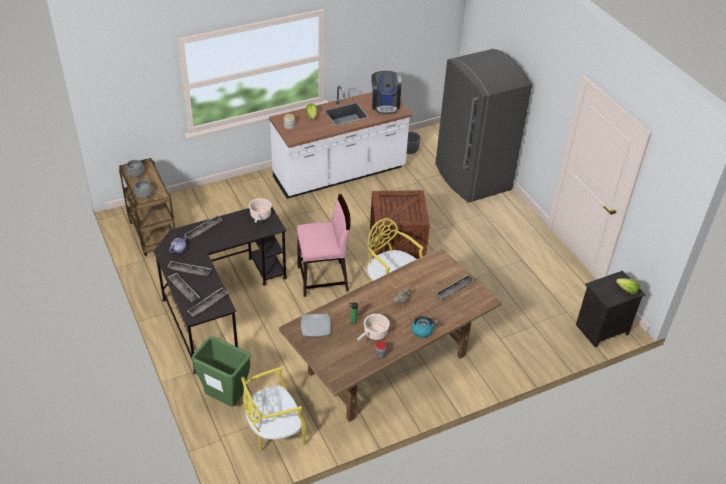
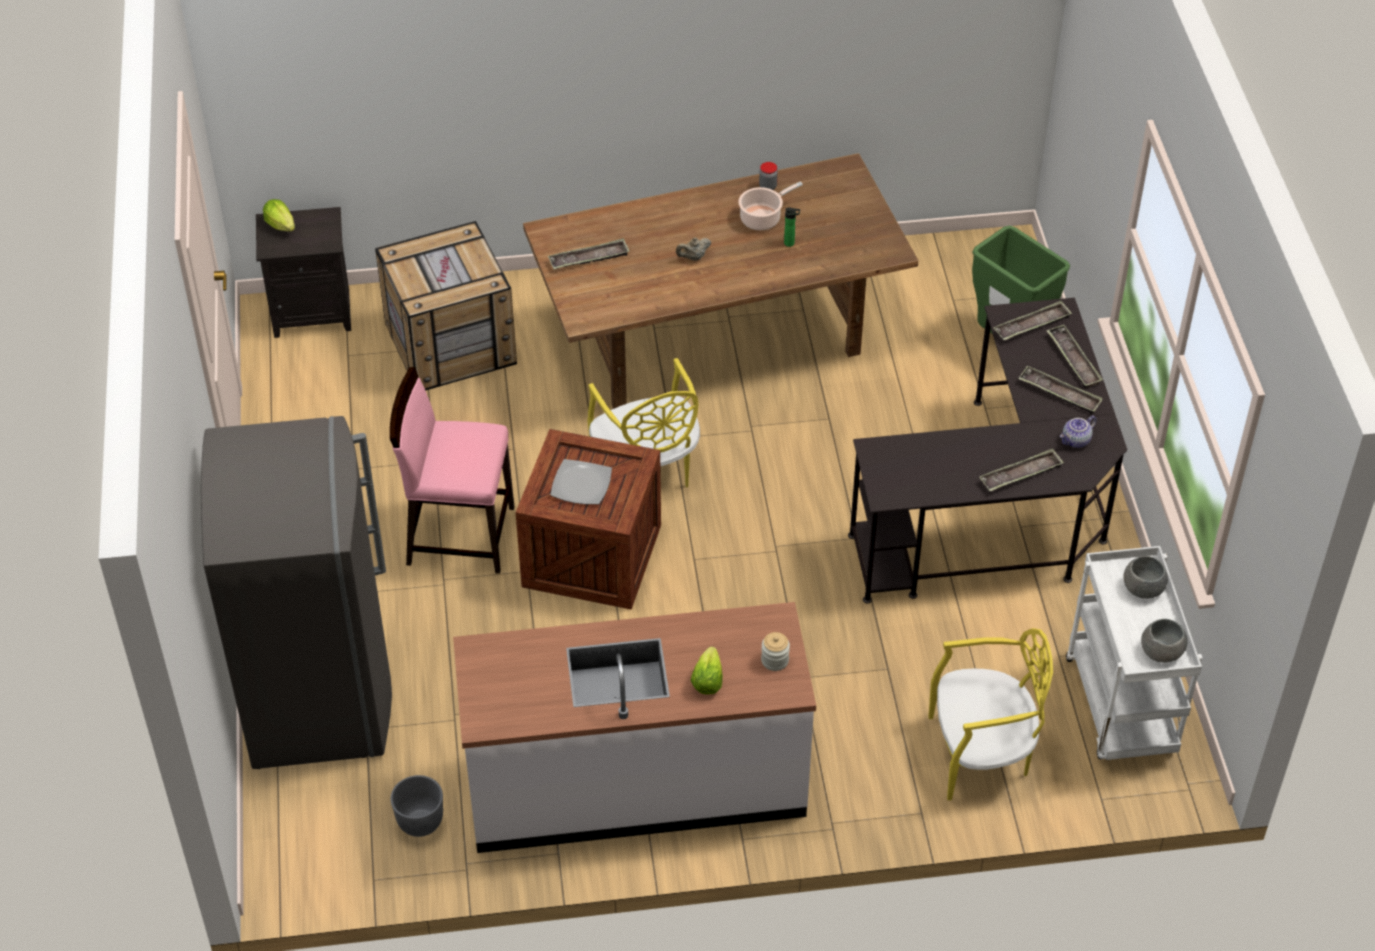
camera: 160 degrees left, 5 degrees up
(152, 233) = (1122, 708): brown cart -> white cart
(260, 215) = (898, 482): cooking pot -> none
(274, 431) = (940, 282): yellow chair -> yellow chair (981, 754)
(316, 326) = (855, 248): plate -> plate (580, 485)
(323, 279) = (774, 516): pink chair -> pink chair (459, 534)
(385, 104) = (504, 681): coffee machine -> none
(422, 331) = (682, 206): kettle -> none
(521, 328) = (451, 345): none -> crate

